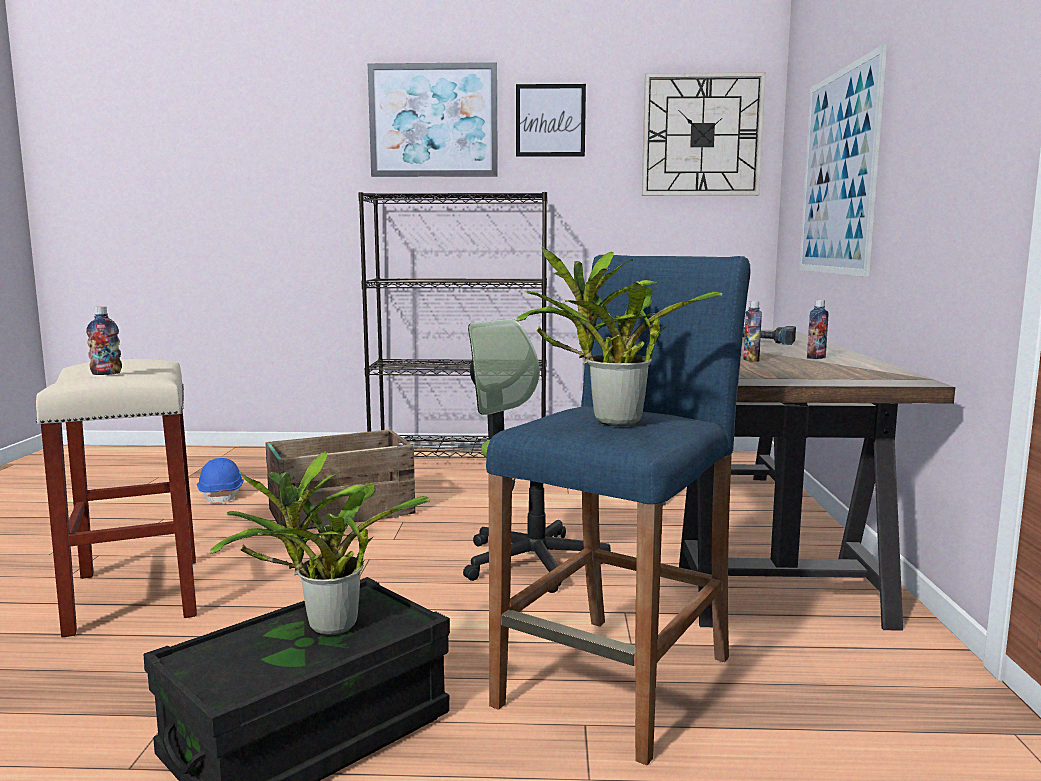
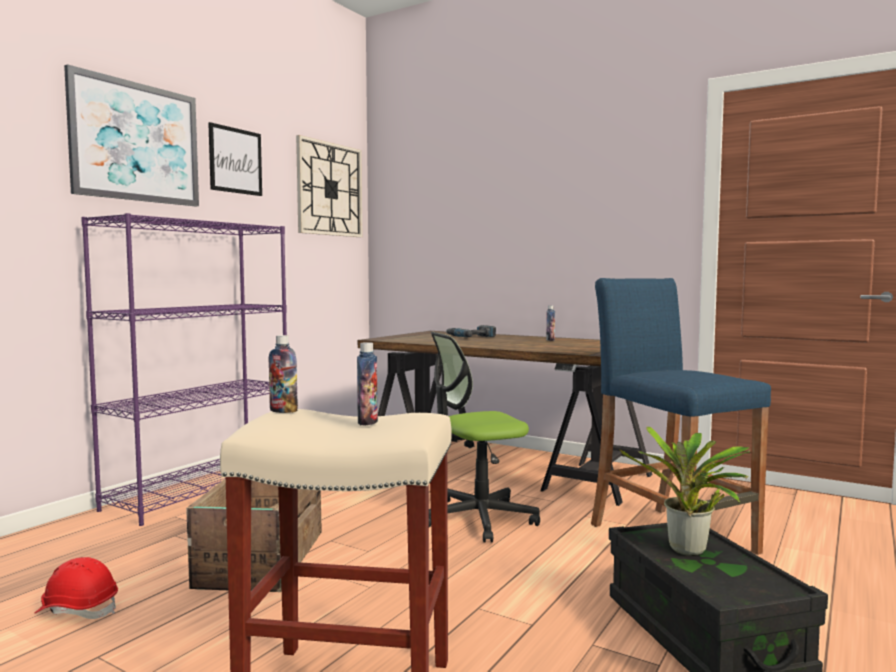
camera: 60 degrees left, 5 degrees down
(222, 495) = (78, 610): blue hard hat -> red hard hat
(461, 458) = (202, 490): black bookcase -> purple bookcase
(609, 422) = (703, 373): potted plant -> none
(751, 360) = (543, 344): bottle -> bottle (283, 411)
(838, 172) = (475, 228): picture -> none

